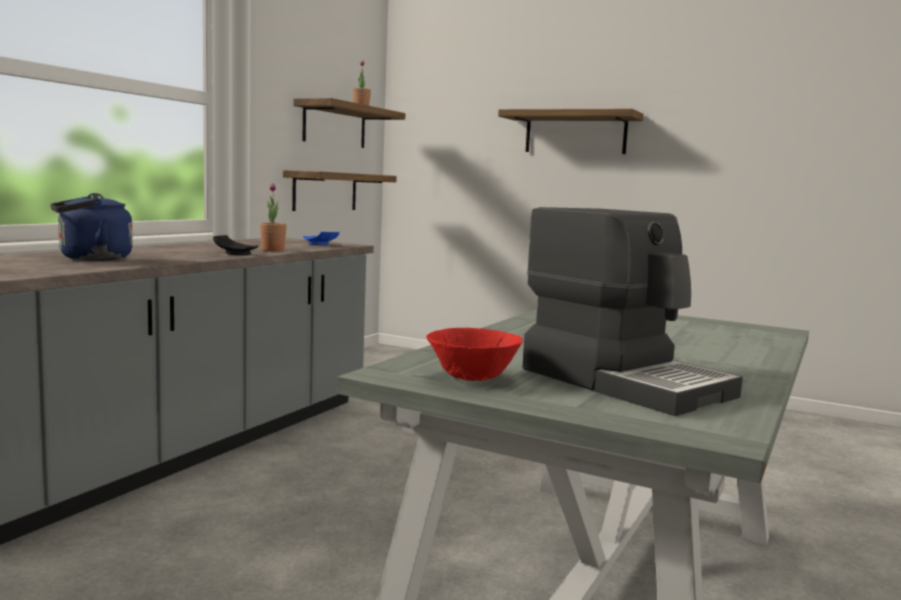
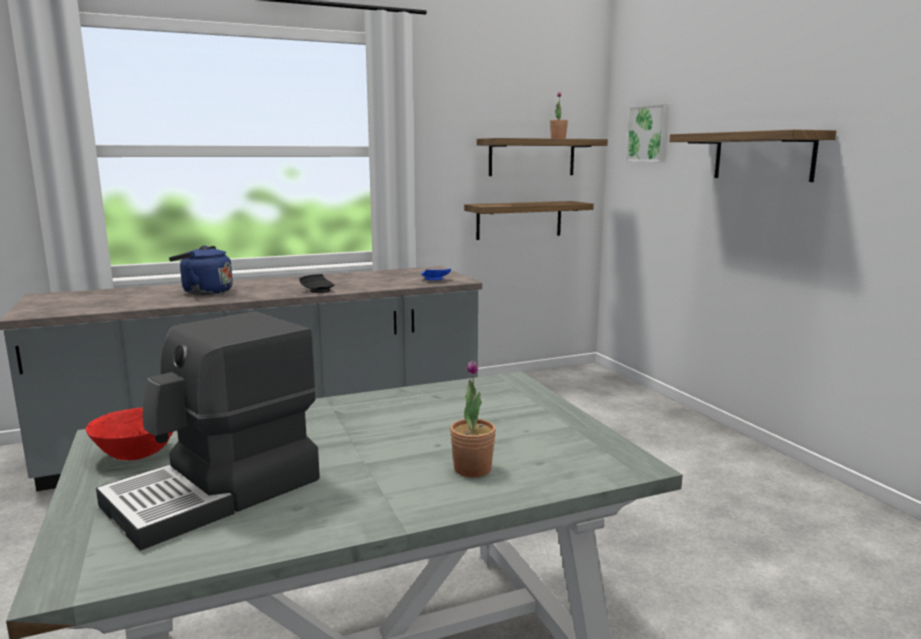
camera: 40 degrees right, 5 degrees up
(273, 250) = (364, 286): potted plant -> potted plant (472, 469)
(444, 111) = (649, 134): none -> picture
(625, 382) = (217, 493): coffee machine -> coffee machine turned 45 degrees clockwise

